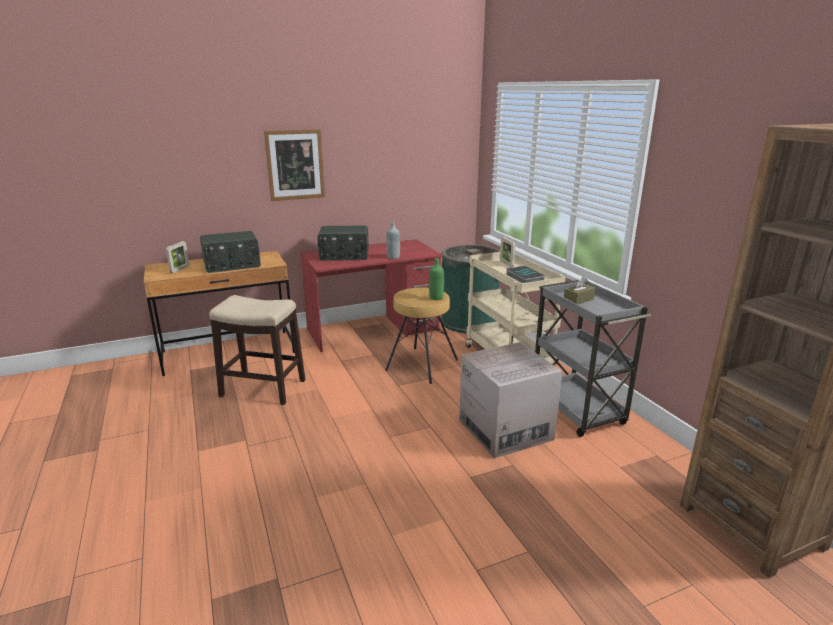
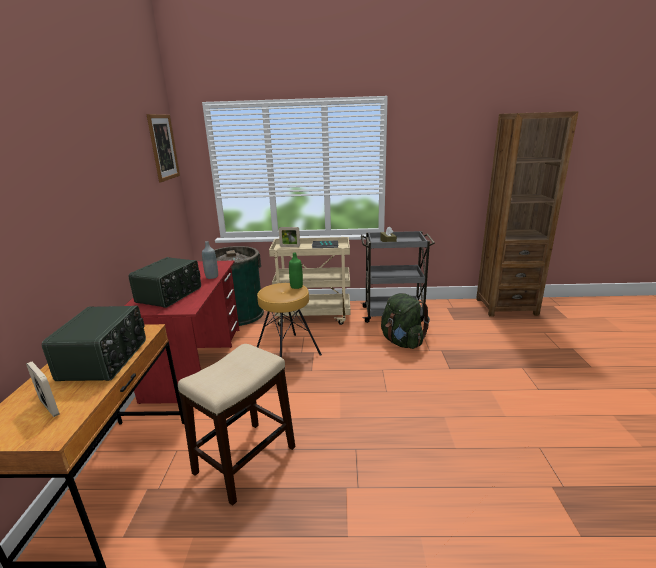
camera: 65 degrees left, 0 degrees up
(295, 165) = (79, 206): picture -> picture (163, 147)
(505, 430) = (402, 342): cardboard box -> green backpack

